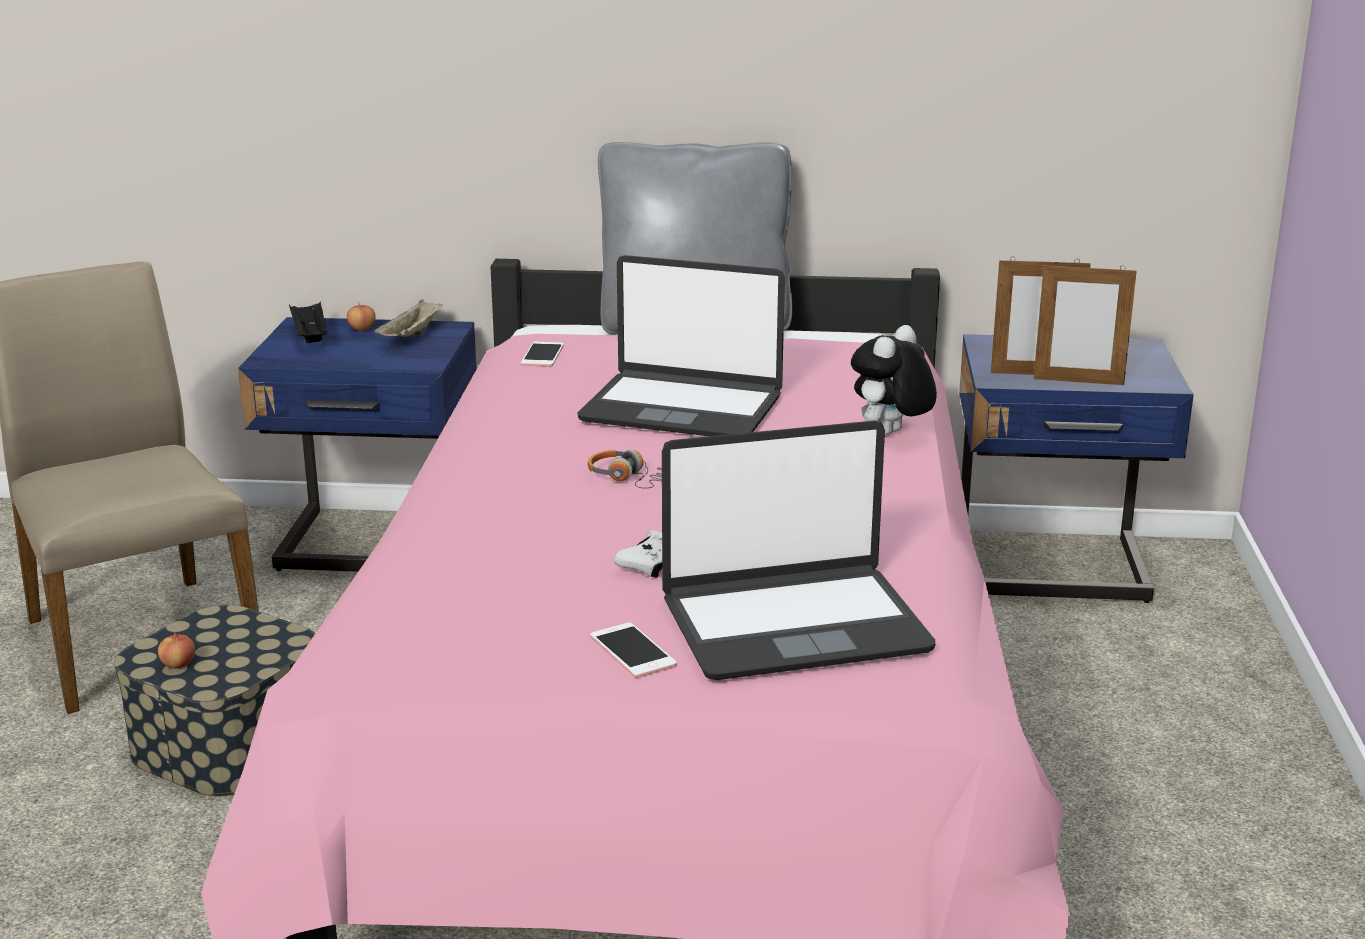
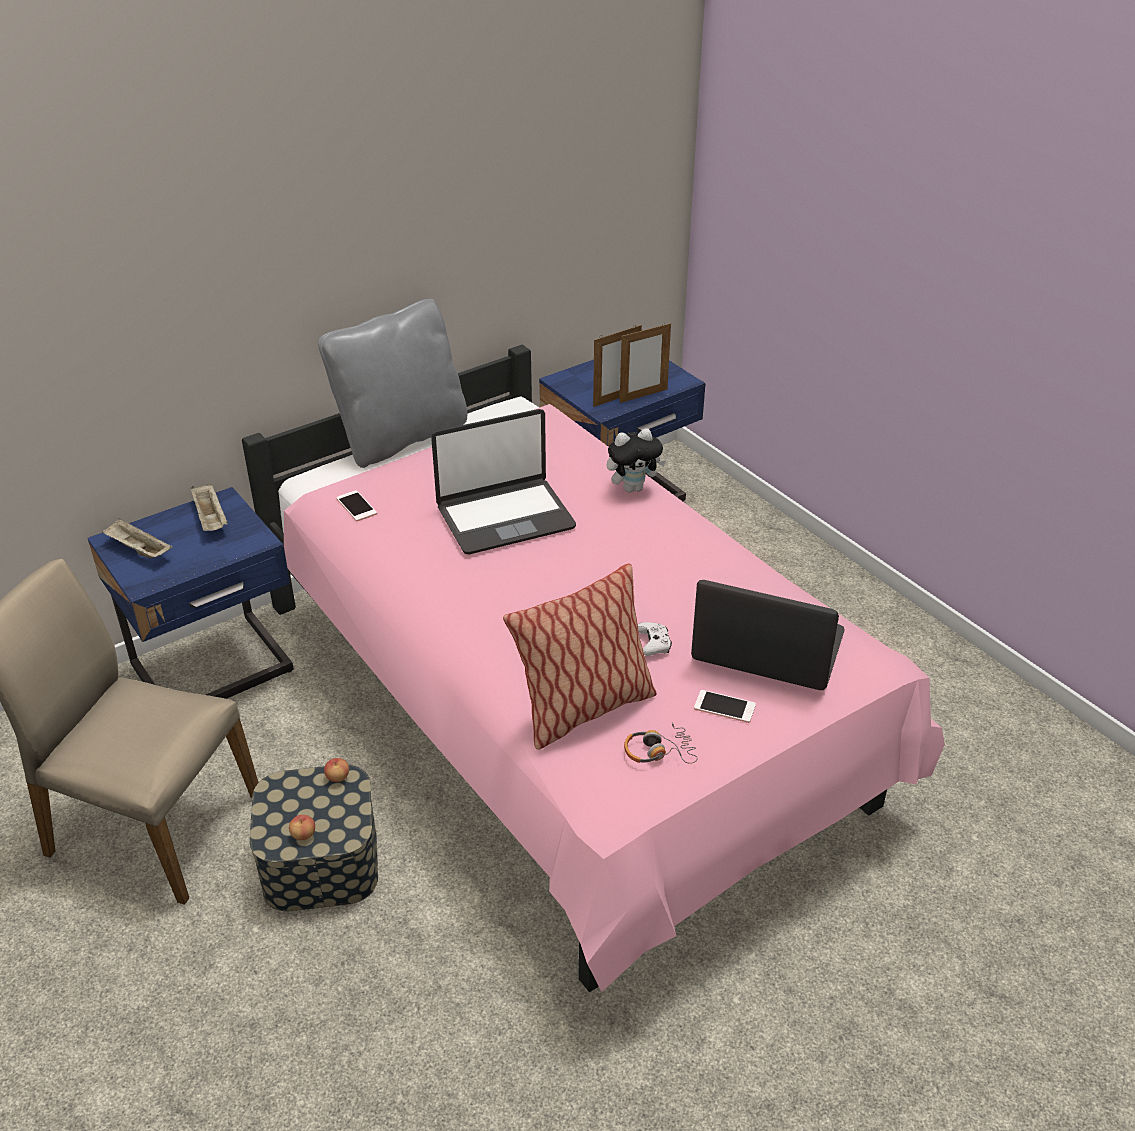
camera: 40 degrees left, 15 degrees up
(310, 337) = (138, 550): black tray -> beige tray
(362, 329) = (164, 526): apple -> apple (337, 777)
(464, 585) = (584, 710): none -> pillow
(630, 478) = (556, 587): headphones -> headphones (658, 752)
(793, 625) = (767, 648): laptop -> laptop turned 105 degrees counterclockwise
(890, 435) = (633, 487): plush toy -> plush toy turned 105 degrees counterclockwise

